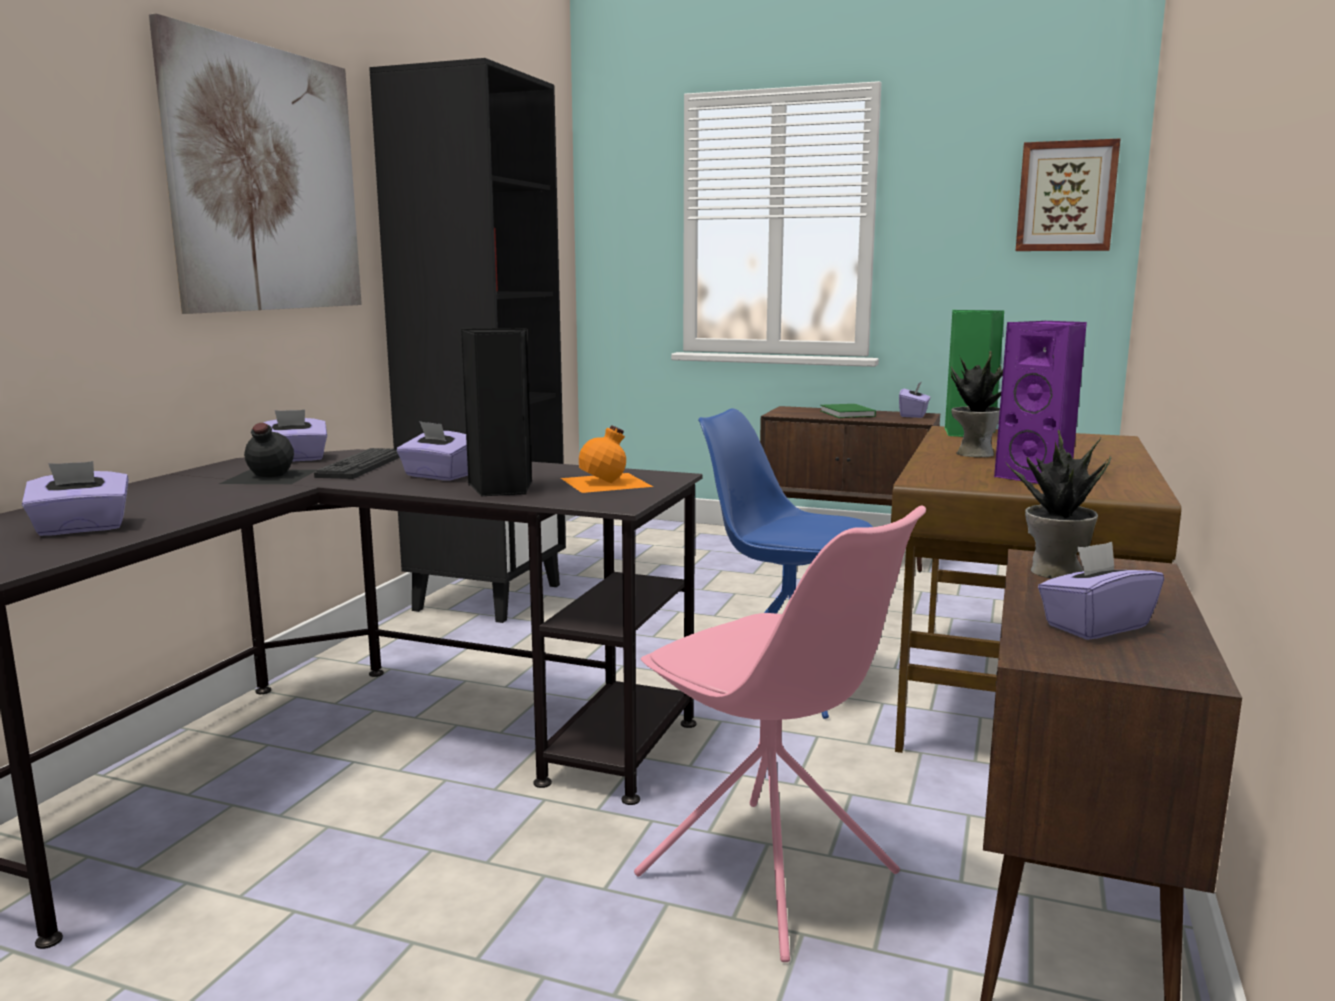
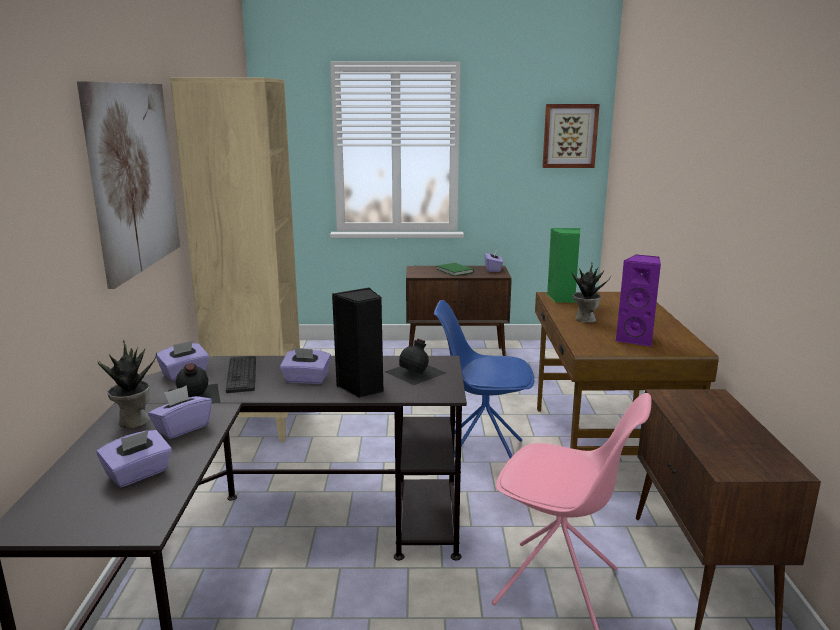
camera: 20 degrees left, 5 degrees up
(488, 596) = (258, 421): black bookcase -> beige bookcase
(607, 482) = (416, 372): orange bottle -> black bottle
(1054, 572) = (681, 405): potted plant -> potted plant (133, 421)
(1095, 626) = (730, 443): purple tissue box -> purple tissue box (182, 428)

